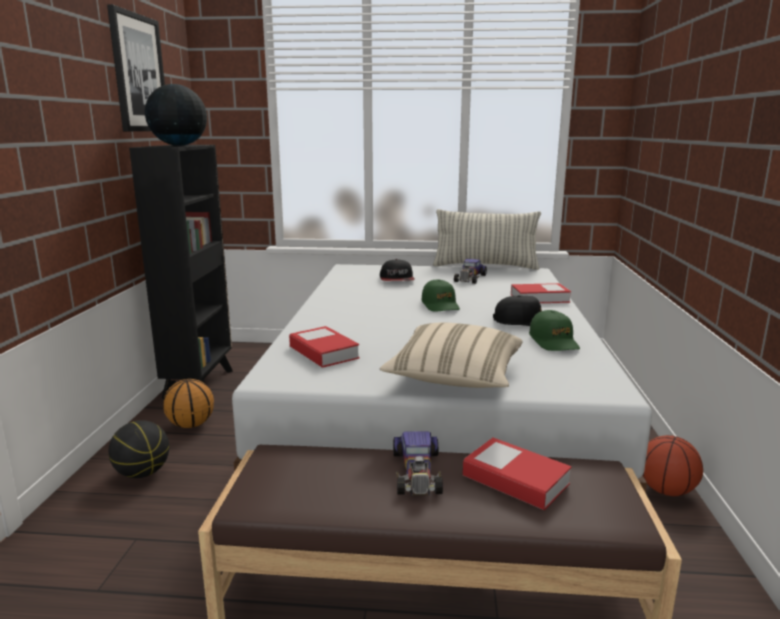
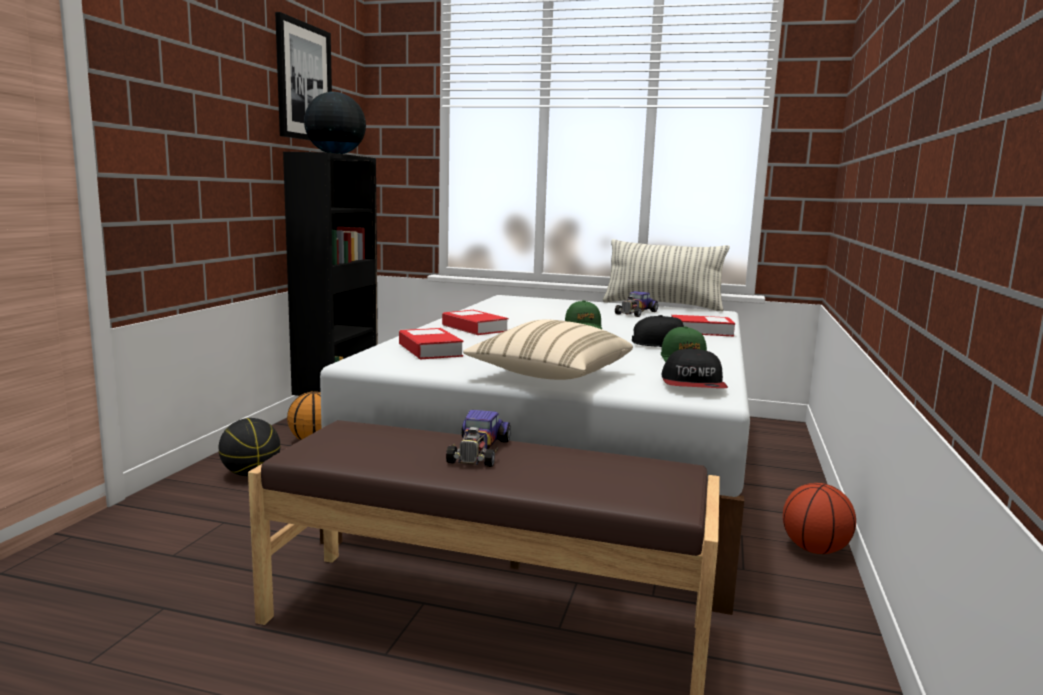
camera: 10 degrees right, 5 degrees down
(397, 279) = (553, 309): cap -> cap (693, 385)
(515, 480) = (576, 466): book -> book (474, 328)

